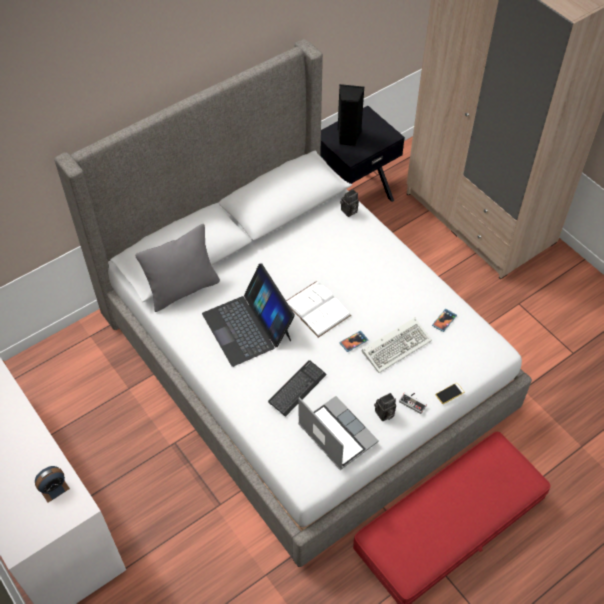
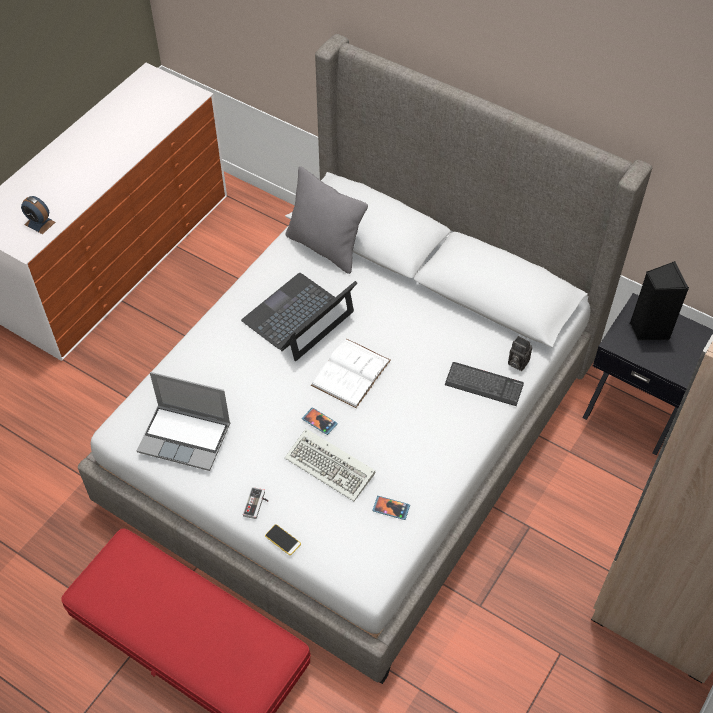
camera: 70 degrees right, 0 degrees up
(297, 389) = (232, 385): keyboard -> keyboard (484, 385)
(336, 434) = (186, 437): laptop -> laptop turned 75 degrees clockwise
(384, 414) = (229, 479): camera -> none

